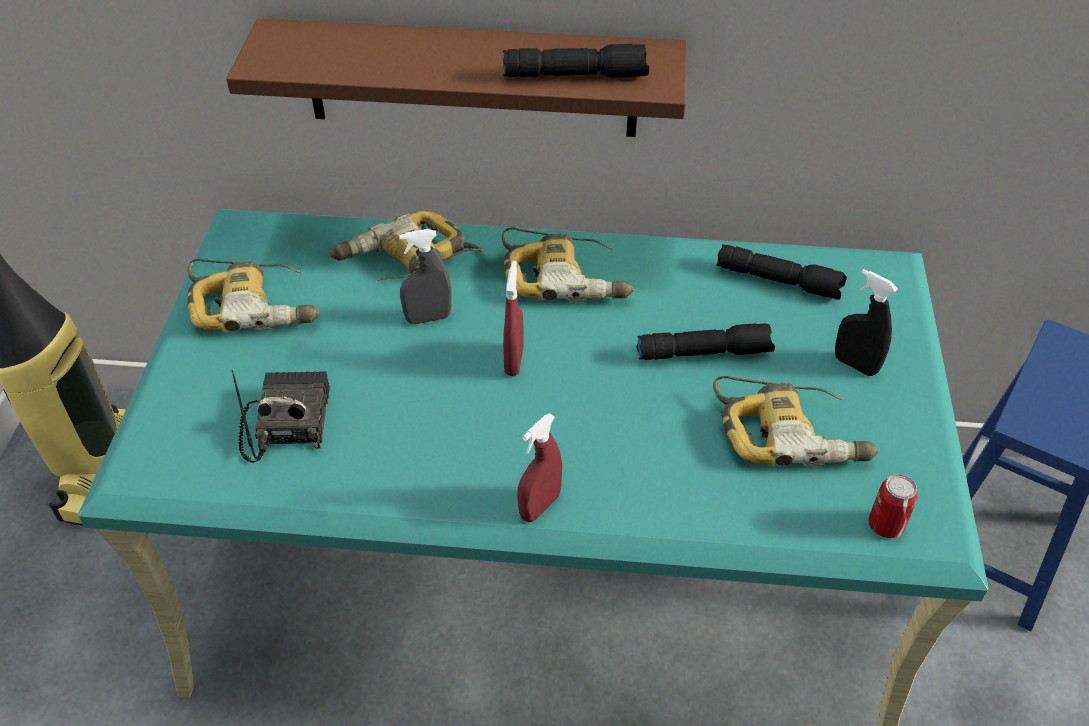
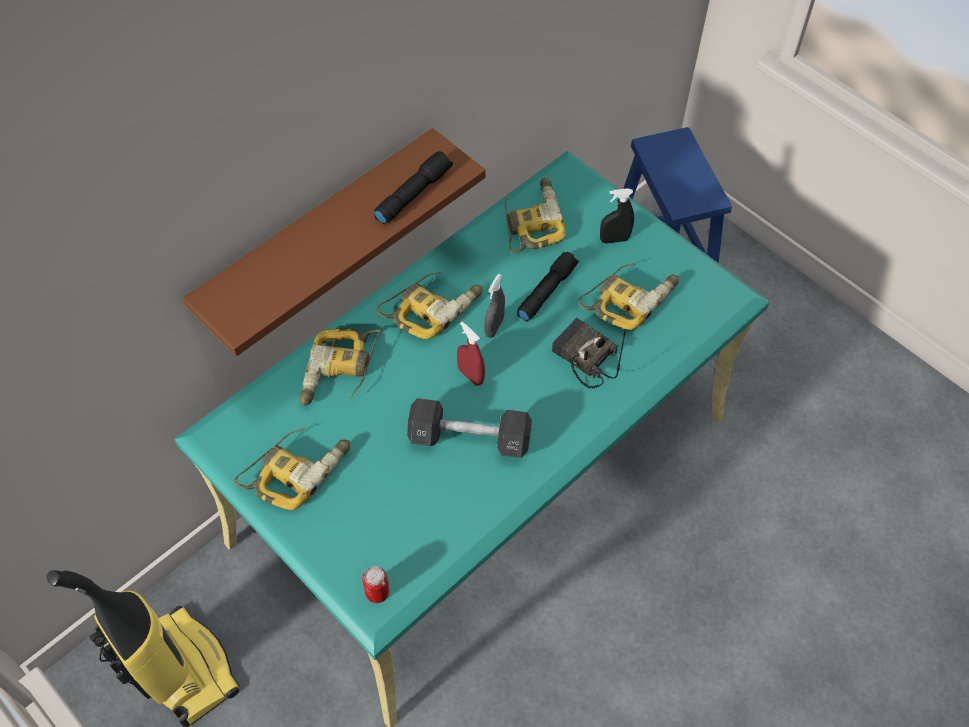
camera: 50 degrees left, 10 degrees up
(286, 422) = (410, 510): radio -> radio (583, 357)
(428, 318) = (398, 392): grey spray bottle -> grey spray bottle (494, 327)
(430, 413) = (469, 438): none -> black dumbbell
(540, 506) = (577, 433): red spray bottle -> none
(779, 280) = (531, 221): black flashlight -> power drill
(885, 525) = (711, 308): can -> can (377, 592)

